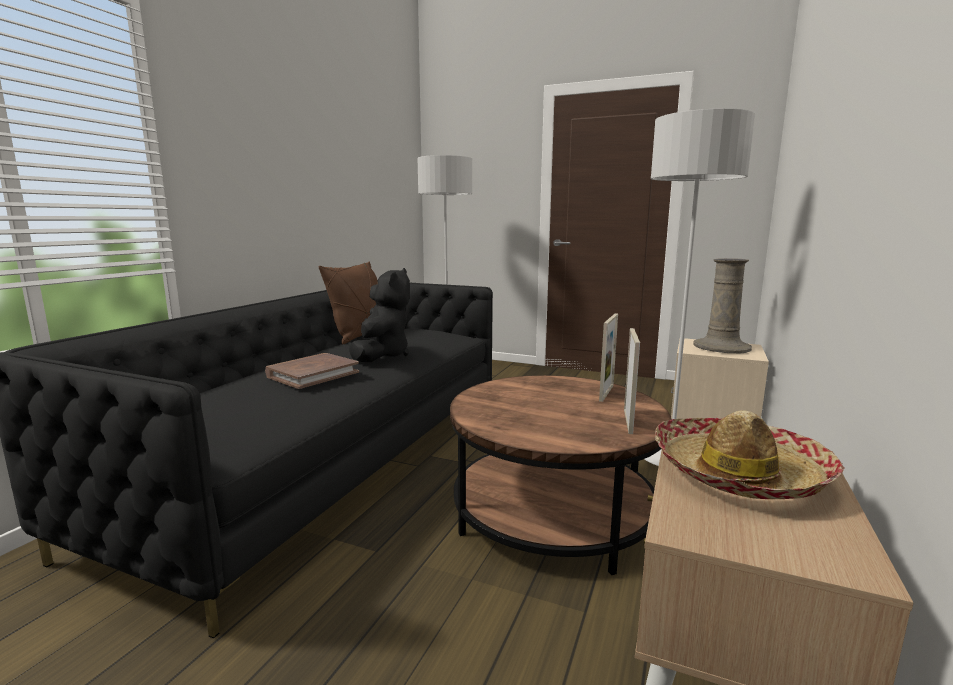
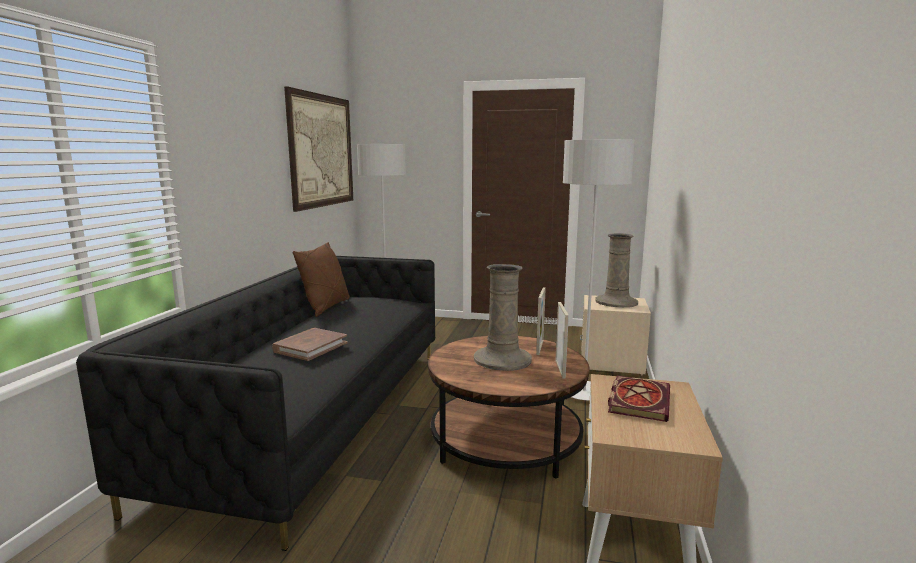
camera: 10 degrees left, 0 degrees up
(379, 166) = (322, 151): none -> picture
(381, 355) = (355, 325): black plush toy -> none
(550, 404) = (502, 360): none -> beige vase
(738, 473) = (637, 400): hat -> book

